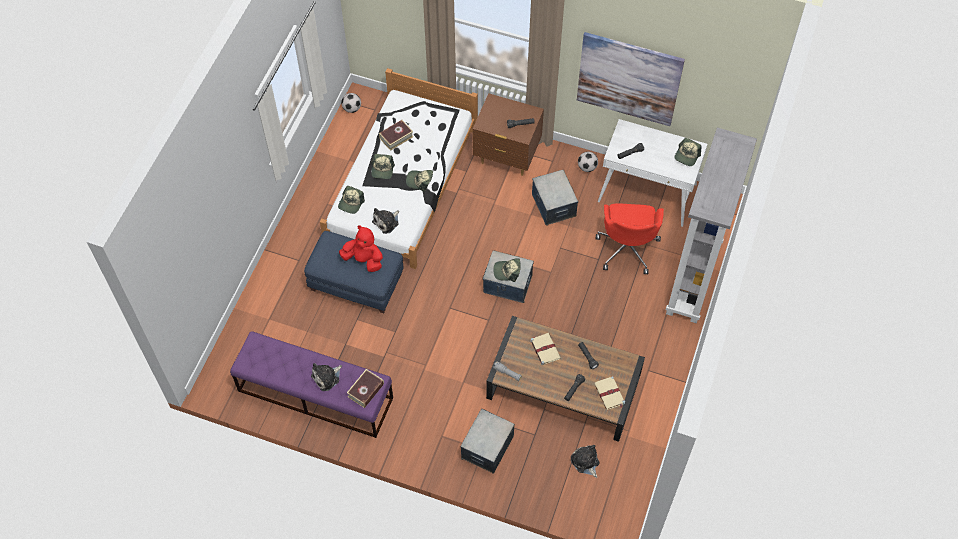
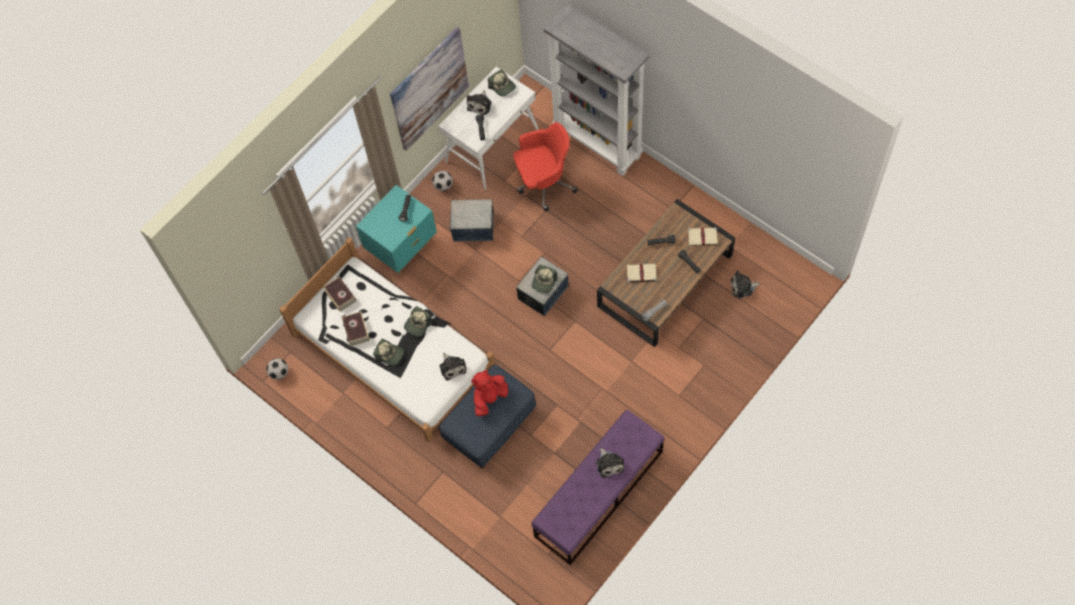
camera: 65 degrees left, 5 degrees up
(351, 203) = (416, 394): cap -> none
(366, 390) = (635, 433): book -> book (340, 295)
(487, 447) = (702, 361): storage box -> none
(507, 158) = (402, 249): brown nightstand -> turquoise nightstand
(627, 248) = (544, 182): red office chair -> red office chair turned 45 degrees counterclockwise
(657, 144) = (480, 104): none -> plush toy

